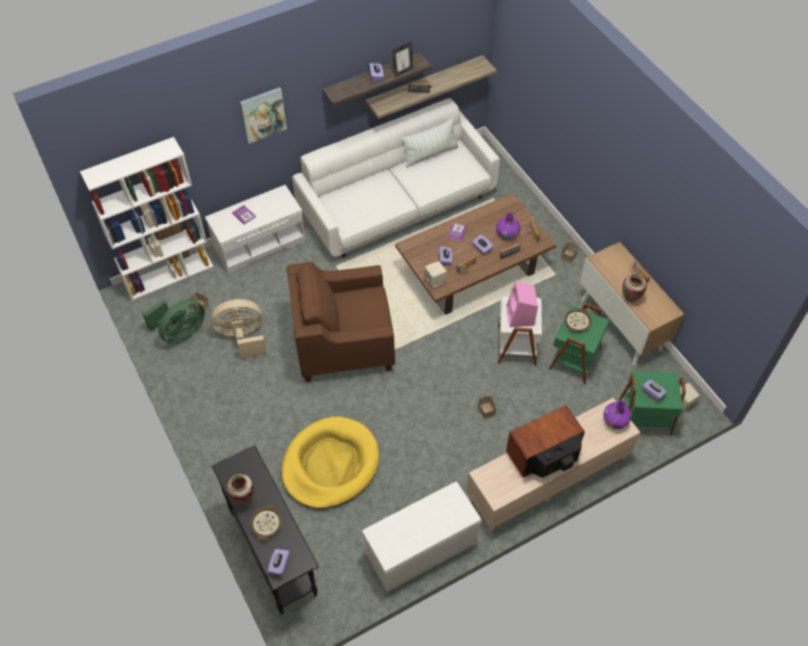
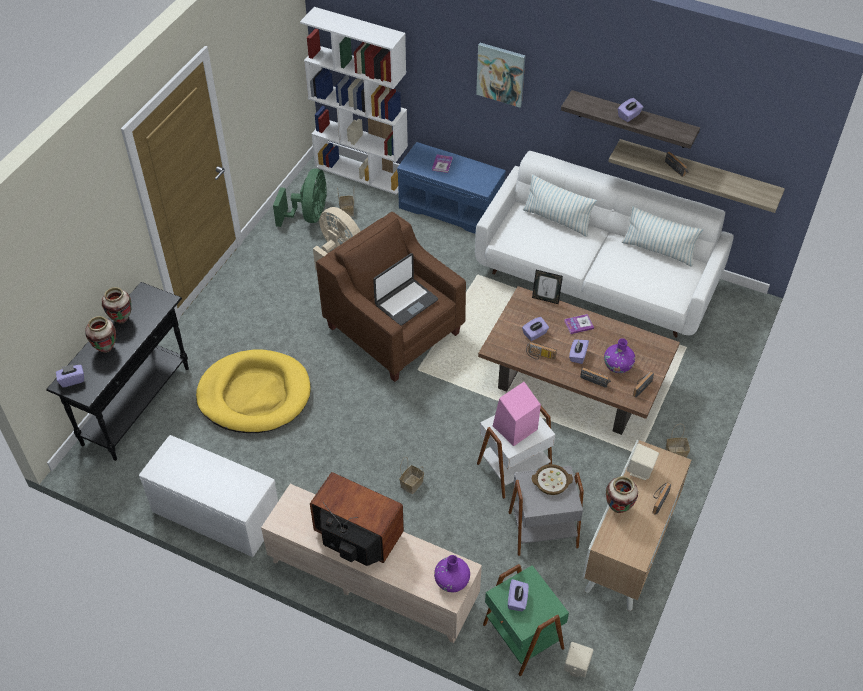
camera: 55 degrees right, 5 degrees down
(181, 333) = (308, 216): green fan -> green fan turned 90 degrees counterclockwise
(259, 243) = (451, 208): white bench -> blue bench
(266, 524) = (106, 349): bowl -> vase
(356, 187) = (557, 220): none -> pillow
(361, 312) = (406, 302): none -> laptop
(402, 71) = (658, 129): picture frame -> picture frame (545, 299)
(435, 281) = (501, 340): beige speaker -> beige speaker (640, 471)
(573, 358) = (542, 528): green side table -> grey side table

